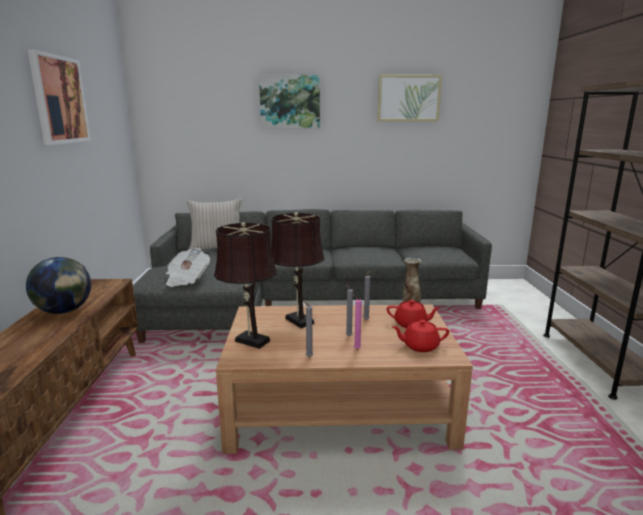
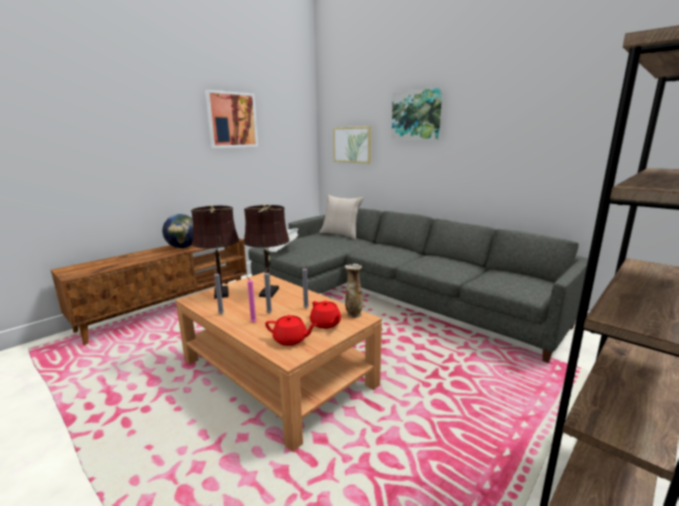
camera: 45 degrees right, 0 degrees up
(408, 98) = (533, 105): picture -> picture (352, 144)
(419, 346) = (291, 340): red teapot -> red teapot turned 150 degrees clockwise

